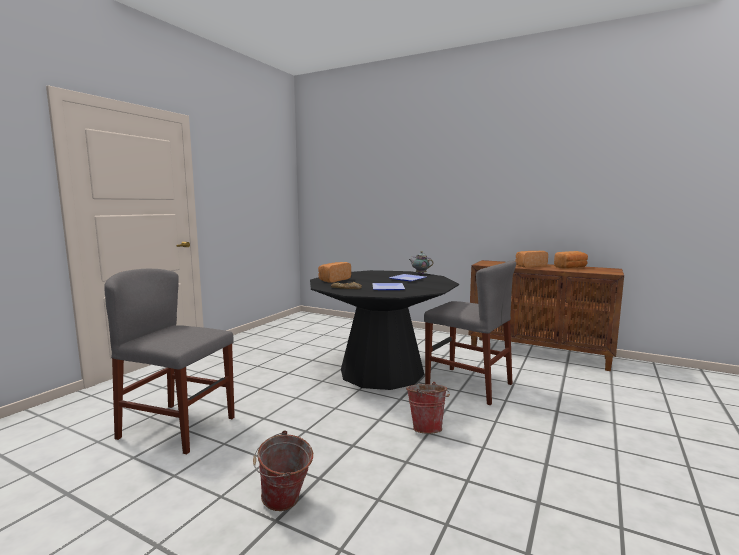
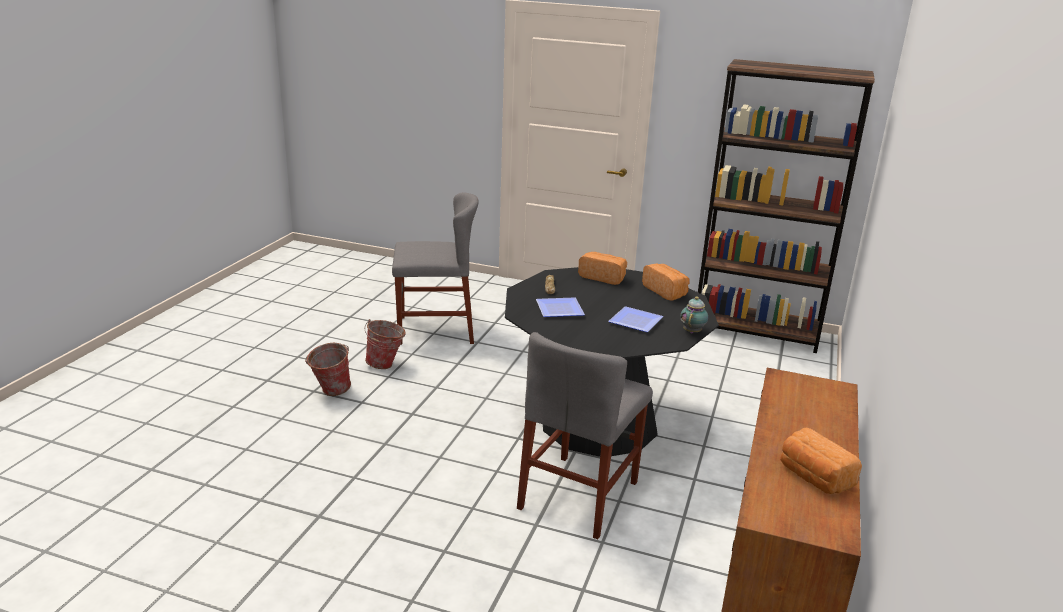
camera: 80 degrees right, 15 degrees up
(178, 427) = (435, 330): grey chair -> grey chair turned 75 degrees clockwise
(284, 323) = (756, 331): none -> brown bookcase
(427, 428) = (450, 456): bucket -> bucket (386, 365)
(529, 266) = (800, 427): bread -> bread (665, 291)

